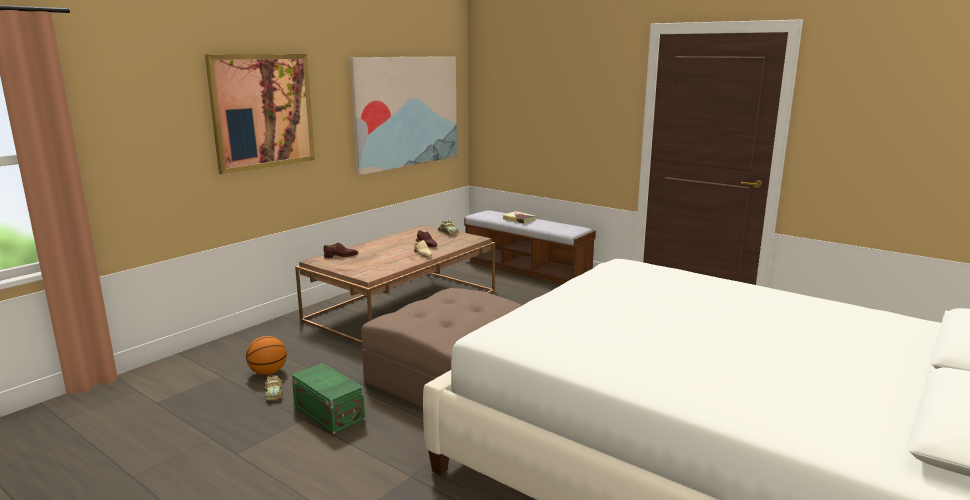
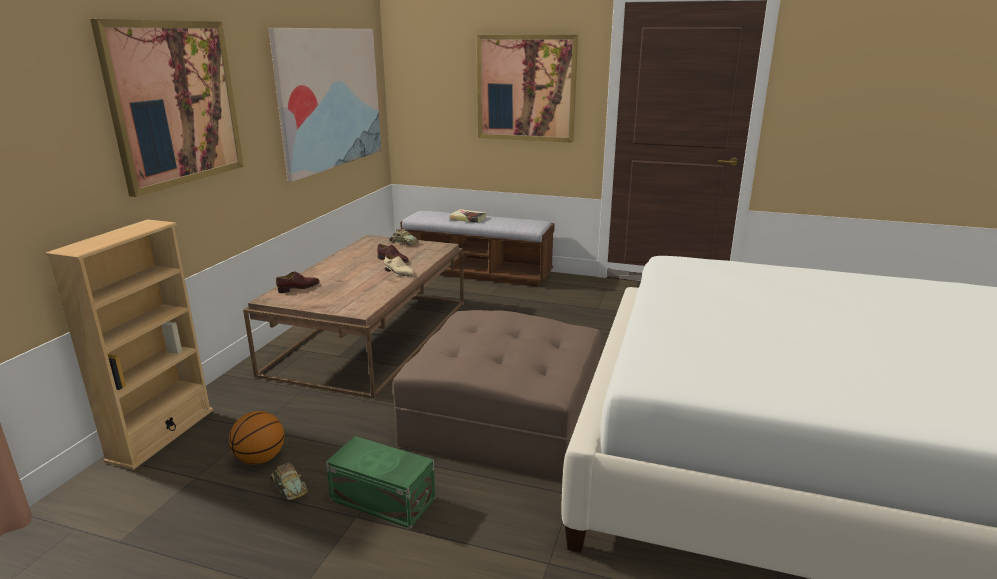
camera: 20 degrees left, 5 degrees up
(218, 347) = (161, 435): none -> beige bookcase
(576, 108) = (526, 88): none -> picture

